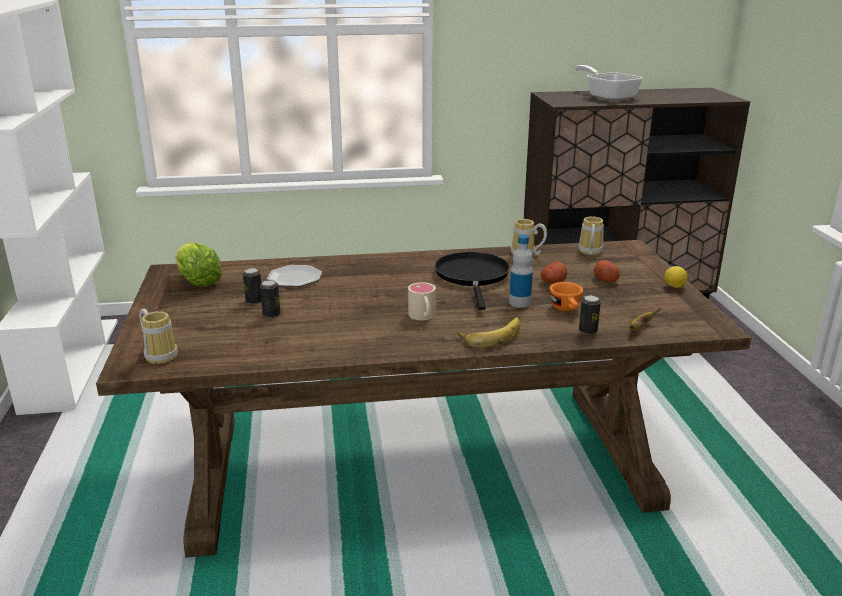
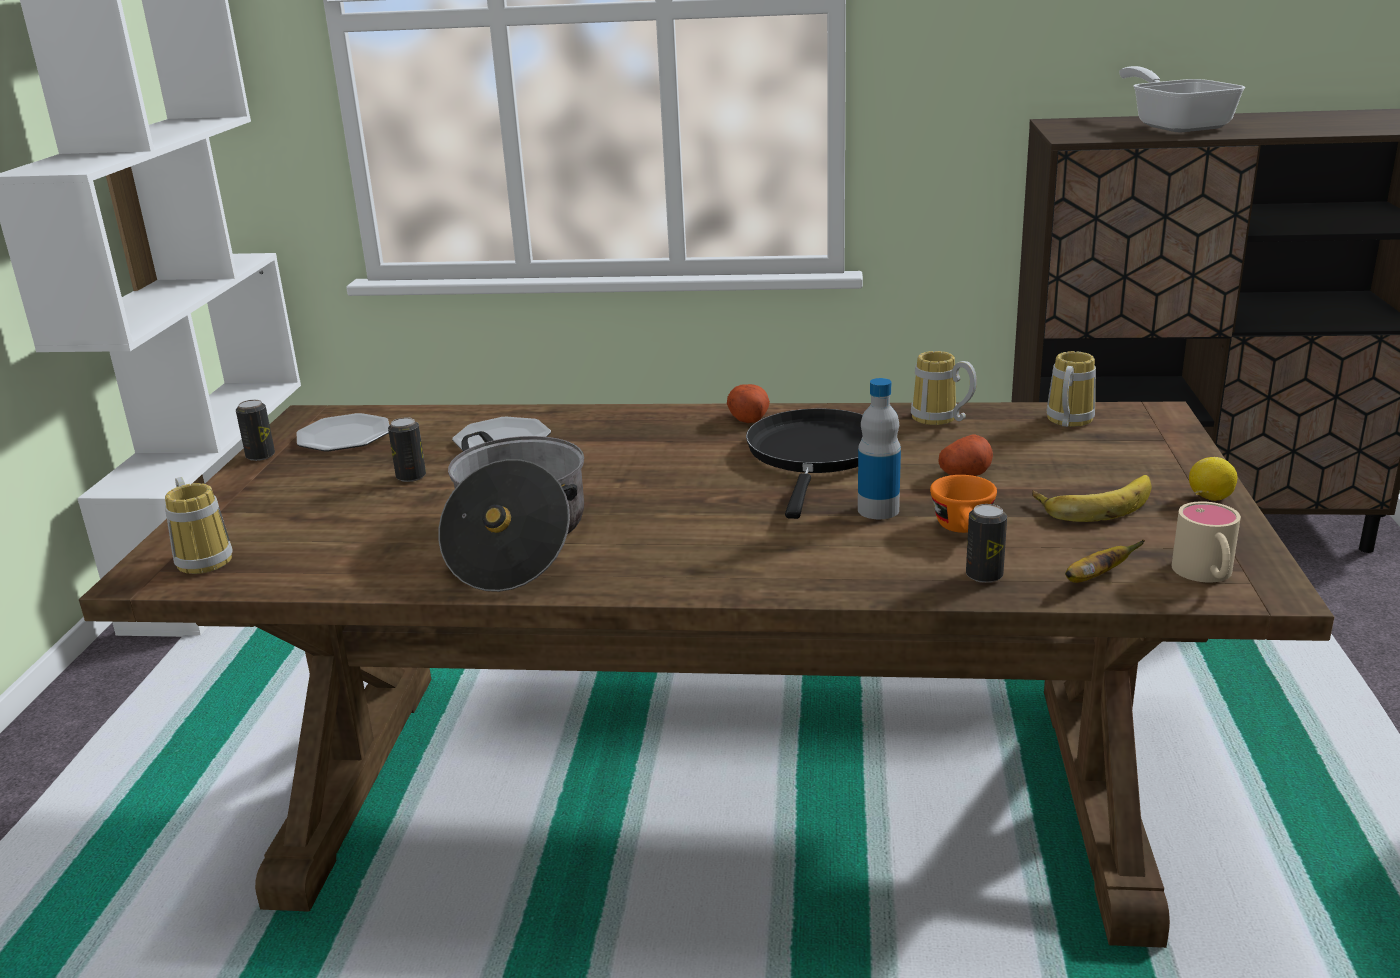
camera: 15 degrees right, 0 degrees up
(198, 281) = (343, 437): lettuce -> plate
(271, 314) = (425, 502): can -> can (260, 456)
(338, 331) = (517, 541): none -> cooking pot
(423, 317) = (682, 525): beige mug -> beige mug (1206, 575)
(490, 335) = (788, 568): banana -> banana (1094, 502)
(605, 279) = (1072, 474): potato -> potato (748, 417)

